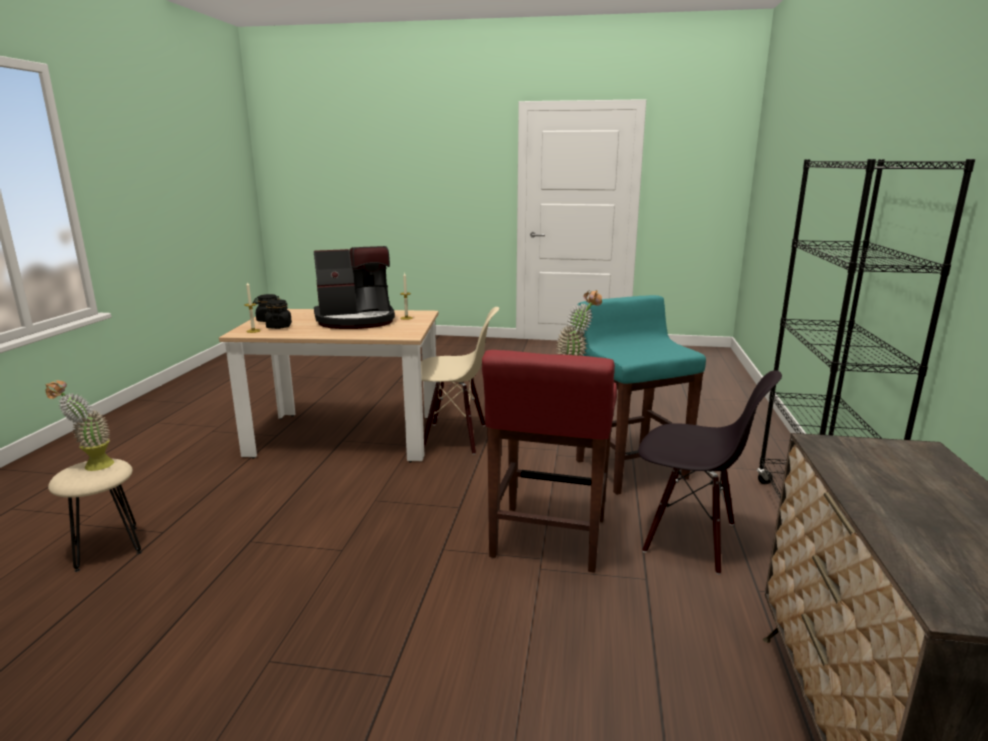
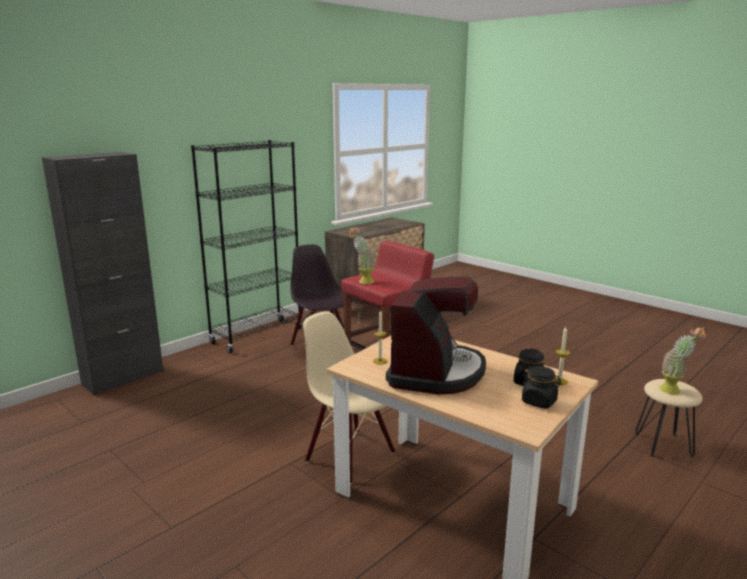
camera: 145 degrees left, 0 degrees up
(356, 320) = (436, 372): coffee machine -> coffee machine turned 90 degrees clockwise
(629, 469) = (276, 383): turquoise stool -> none
(764, 426) = (123, 378): none -> black cabinet

